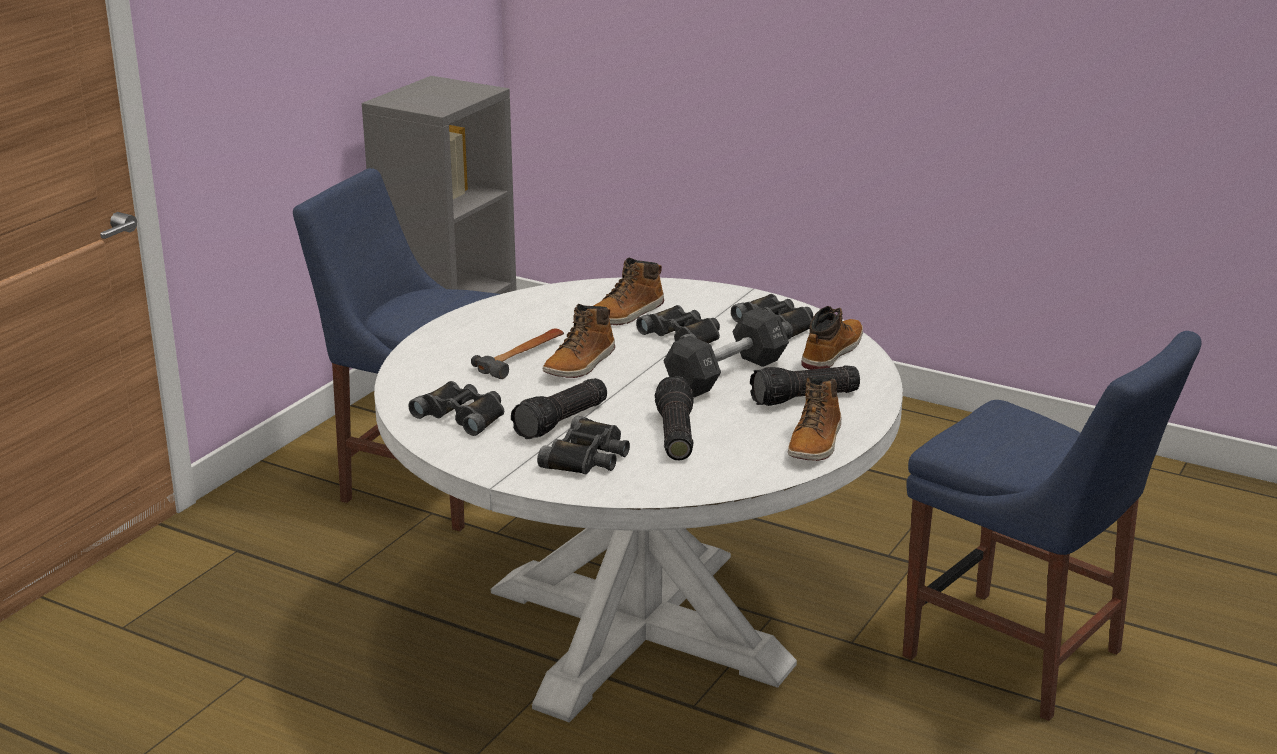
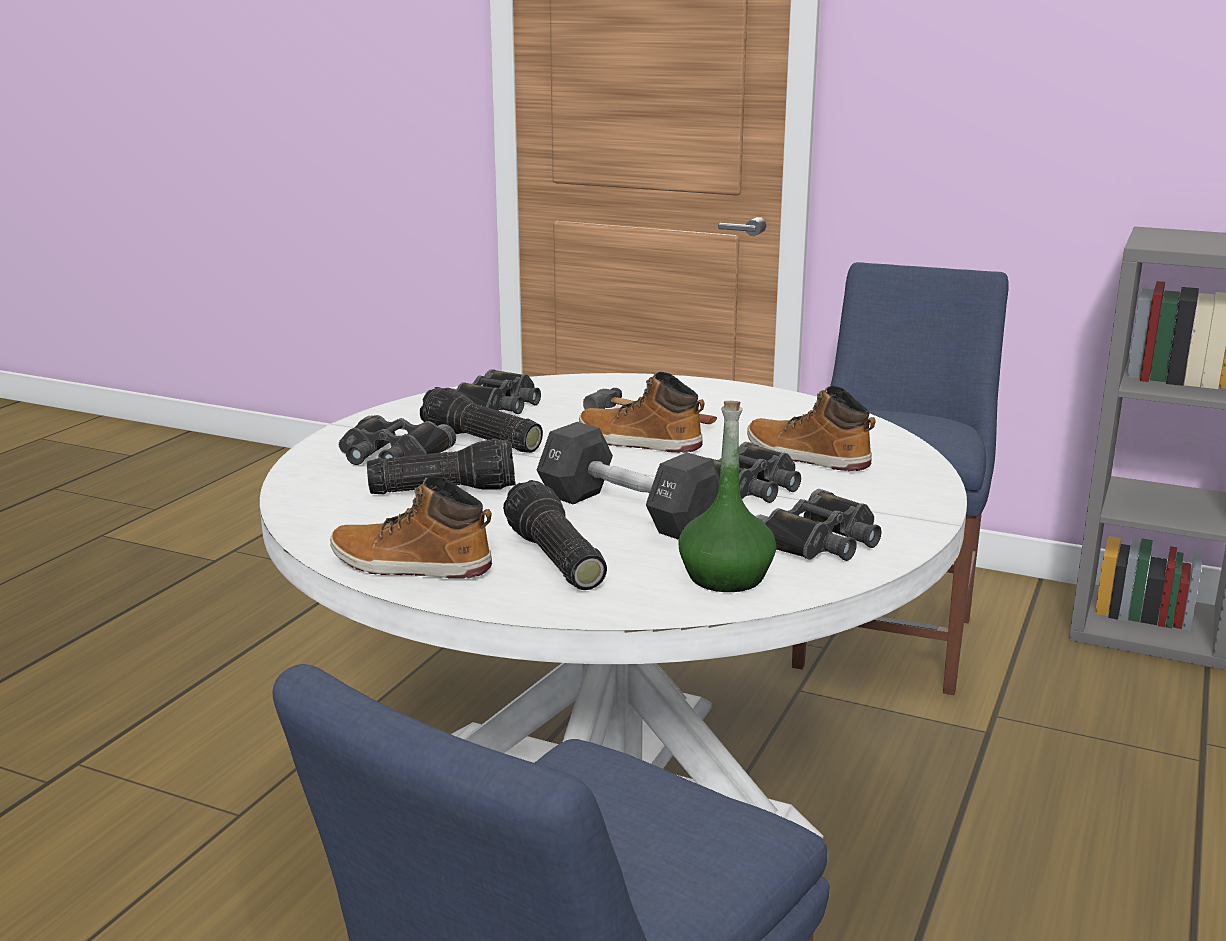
camera: 85 degrees right, 5 degrees down
(831, 353) = (725, 577): boot -> green bottle

